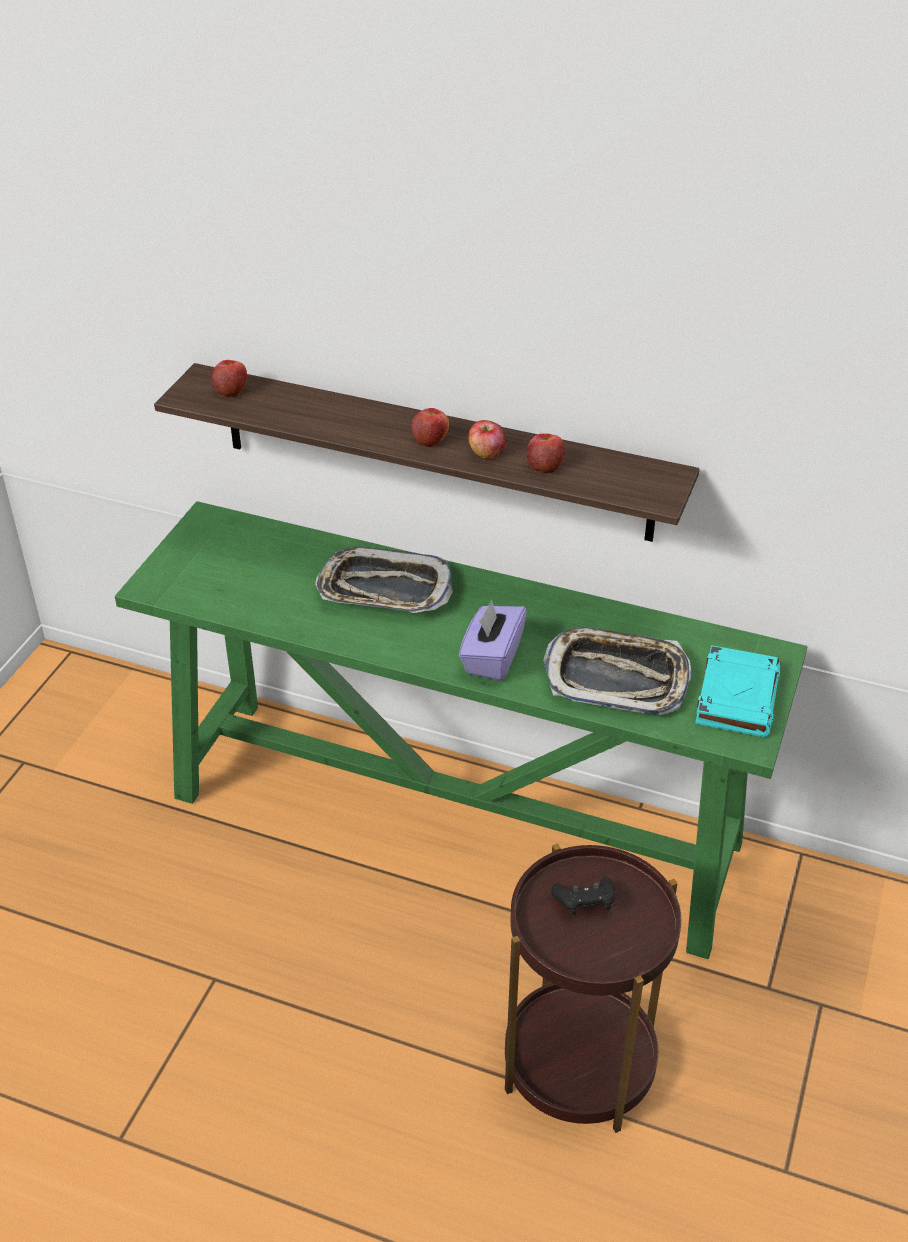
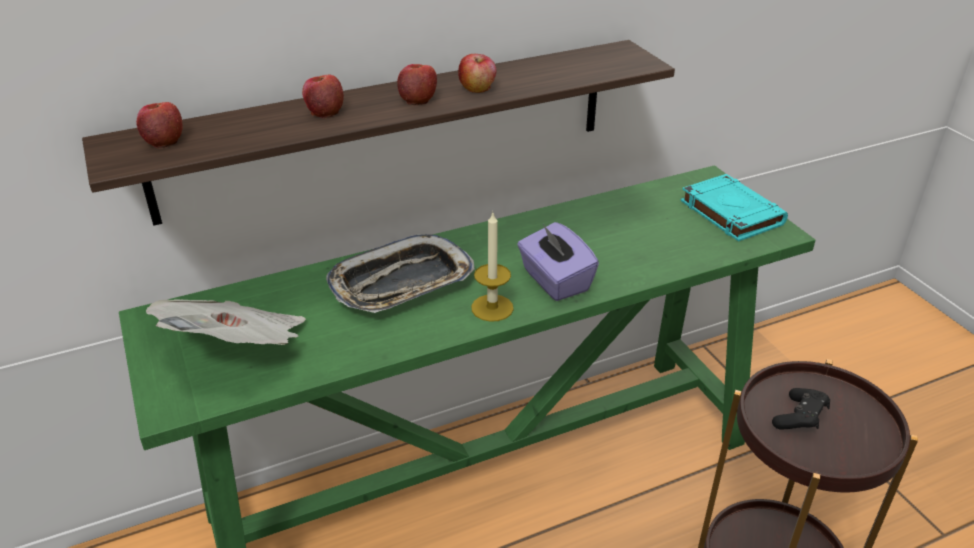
camera: 45 degrees left, 5 degrees down
(227, 573) = (240, 349): none -> newspaper
(417, 648) = (492, 308): none -> candle
(544, 465) = (533, 78): apple -> apple (324, 111)
(616, 678) = (651, 244): tray -> none

